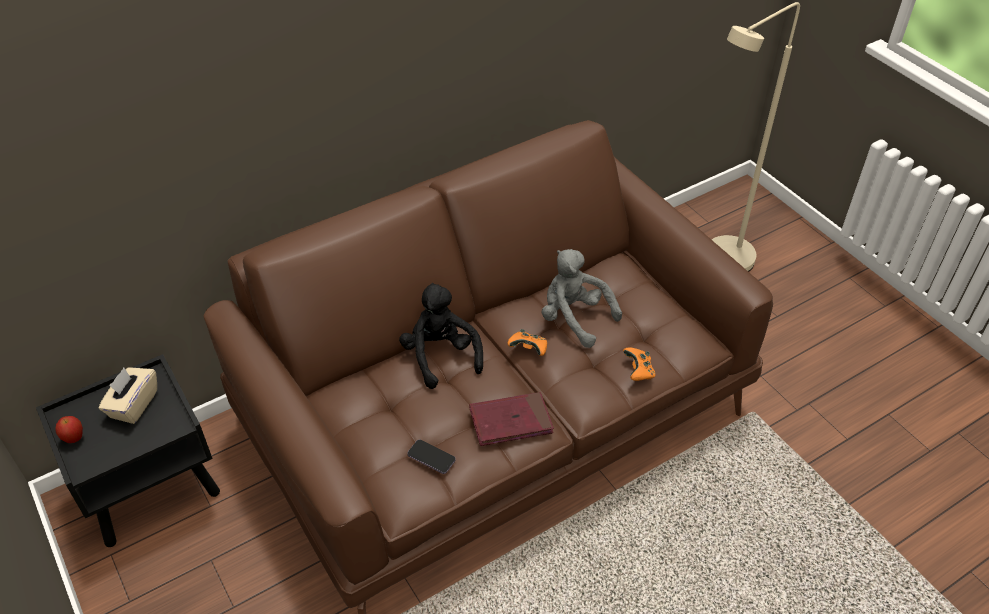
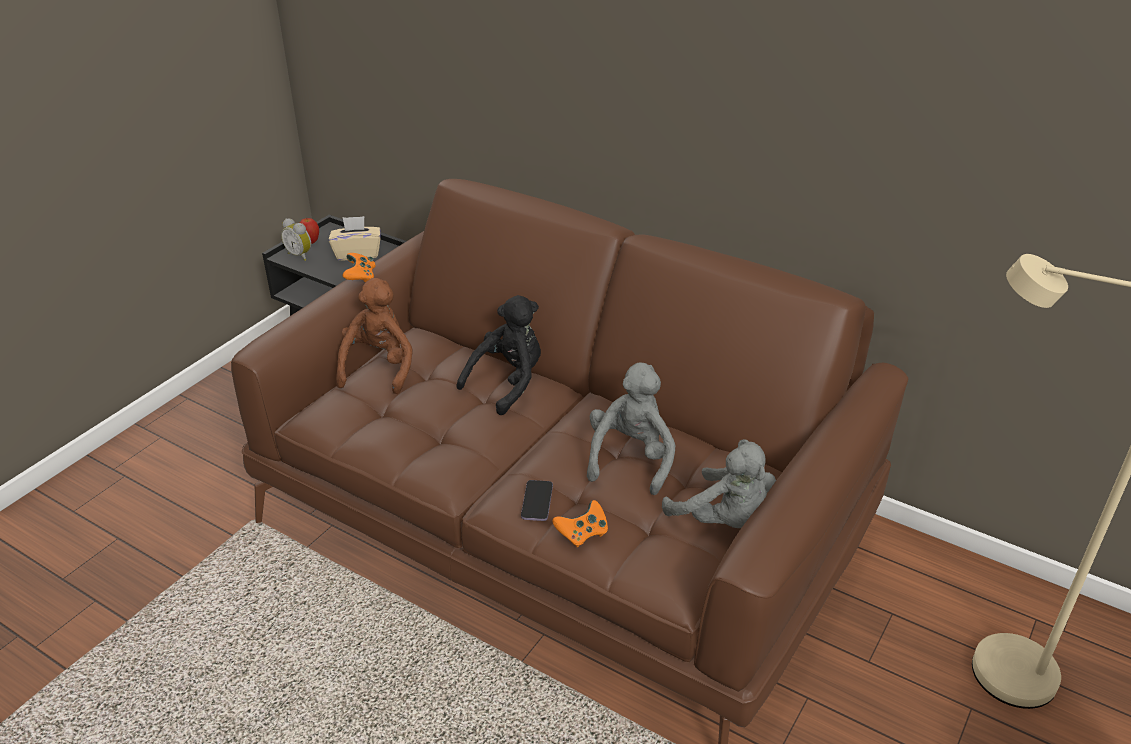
camera: 65 degrees right, 10 degrees down
(94, 453) = (300, 255): none -> alarm clock
(361, 434) = (378, 367): none -> brown plush toy
(431, 457) = (370, 416): phone -> phone (537, 502)
(511, 421) = (445, 454): red book -> none
(529, 349) = (556, 437): orange game controller -> orange game controller (360, 277)
(659, 296) = (725, 521): none -> grey plush toy

